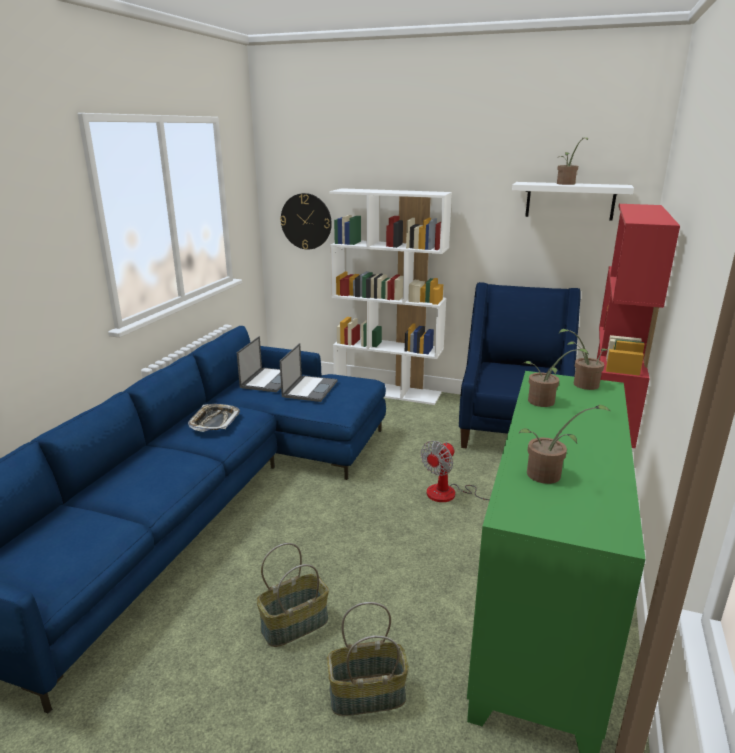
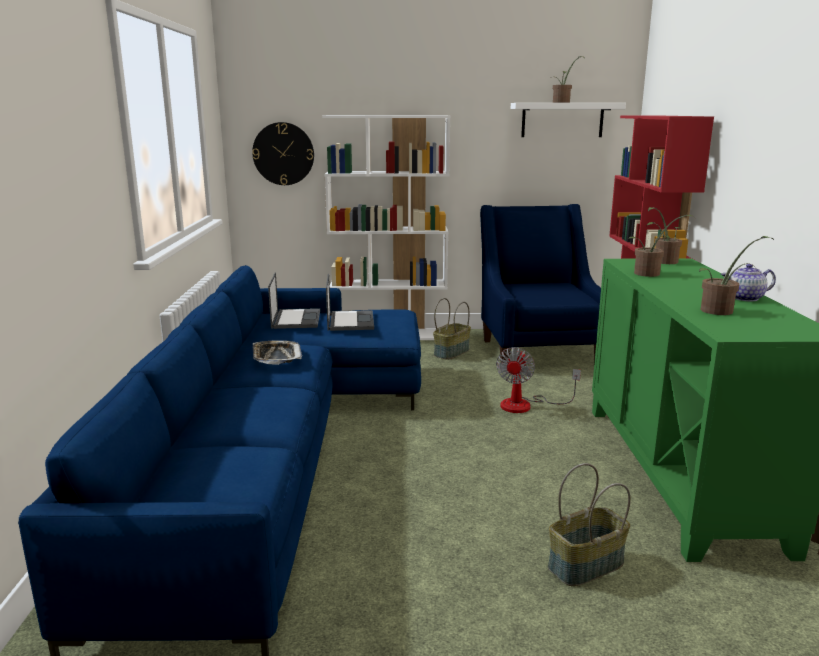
camera: 20 degrees left, 5 degrees down
(295, 624) = (468, 530): basket -> basket (451, 352)
(602, 459) = (745, 298): none -> teapot

